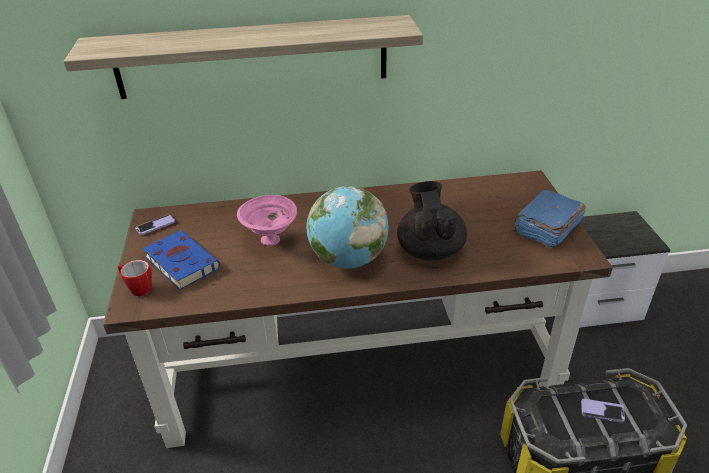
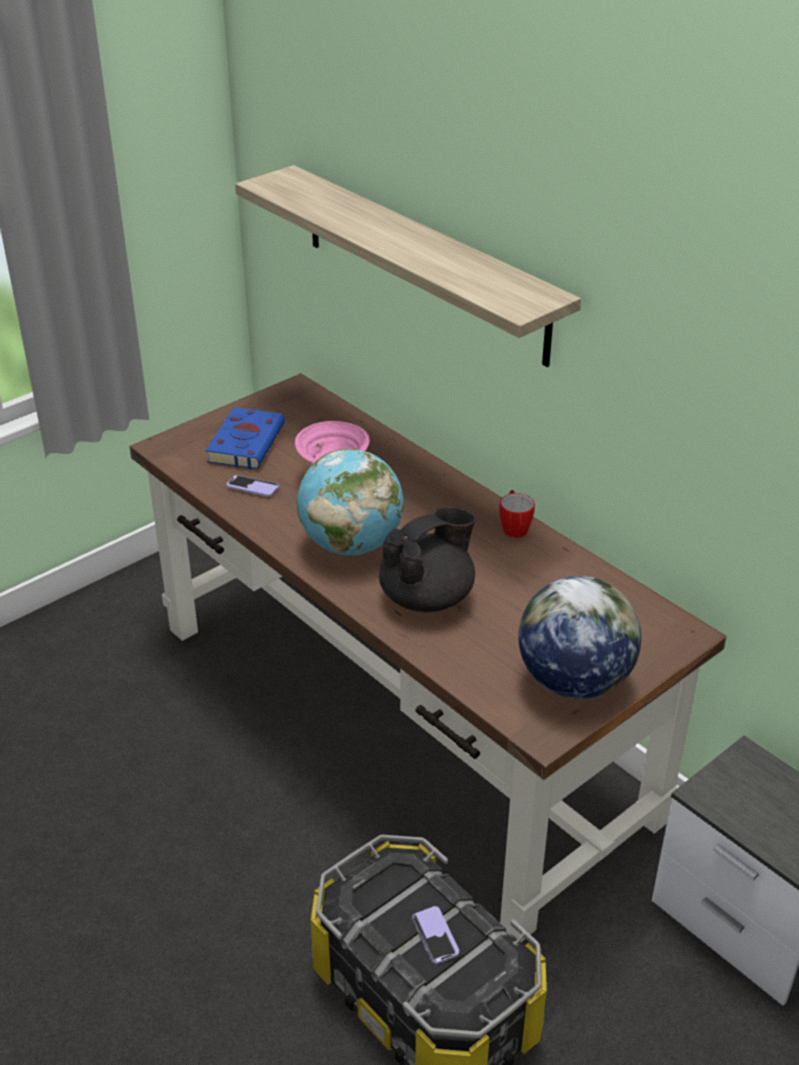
camera: 55 degrees right, 0 degrees up
(137, 288) = (189, 438): mug -> mug (514, 527)
(155, 226) = (287, 399): phone -> phone (253, 487)
(546, 228) = (573, 681): blue book -> globe

